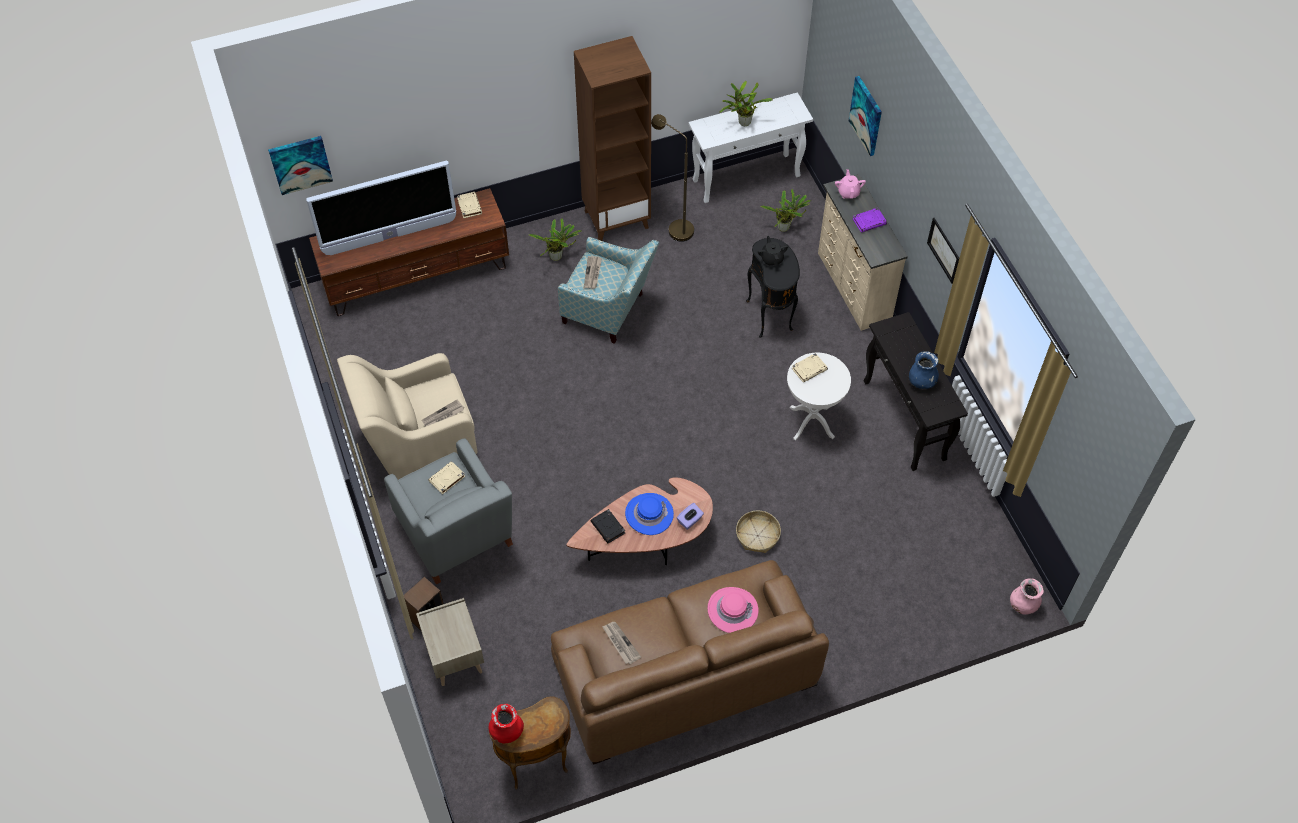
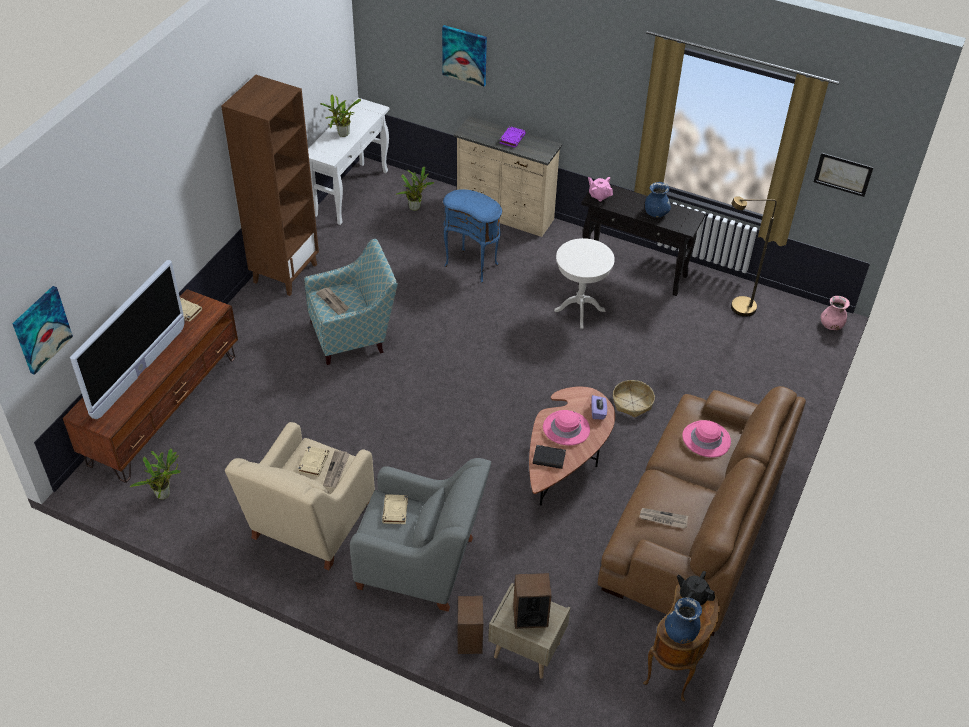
camera: 45 degrees left, 10 degrees down
(449, 632) = (530, 616): none -> speaker
(507, 731) = (681, 633): red vase -> blue vase
(557, 257) = (269, 324): potted plant -> potted plant (165, 493)
(649, 514) = (566, 429): blue hat -> pink hat
(675, 228) = (337, 253): brown floor lamp -> brown floor lamp (736, 308)
(771, 316) = (472, 265): black side table -> blue side table
(772, 259) = (468, 203): black teapot -> black teapot (693, 596)
(809, 369) = (572, 256): beige book -> beige book (313, 462)
(848, 192) = (476, 130): pink teapot -> pink teapot (599, 195)
(943, 250) = (611, 105): picture -> picture (843, 174)

